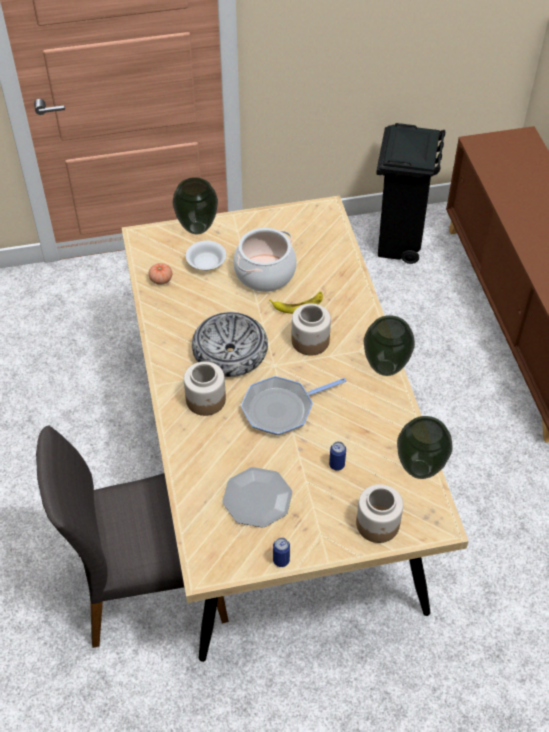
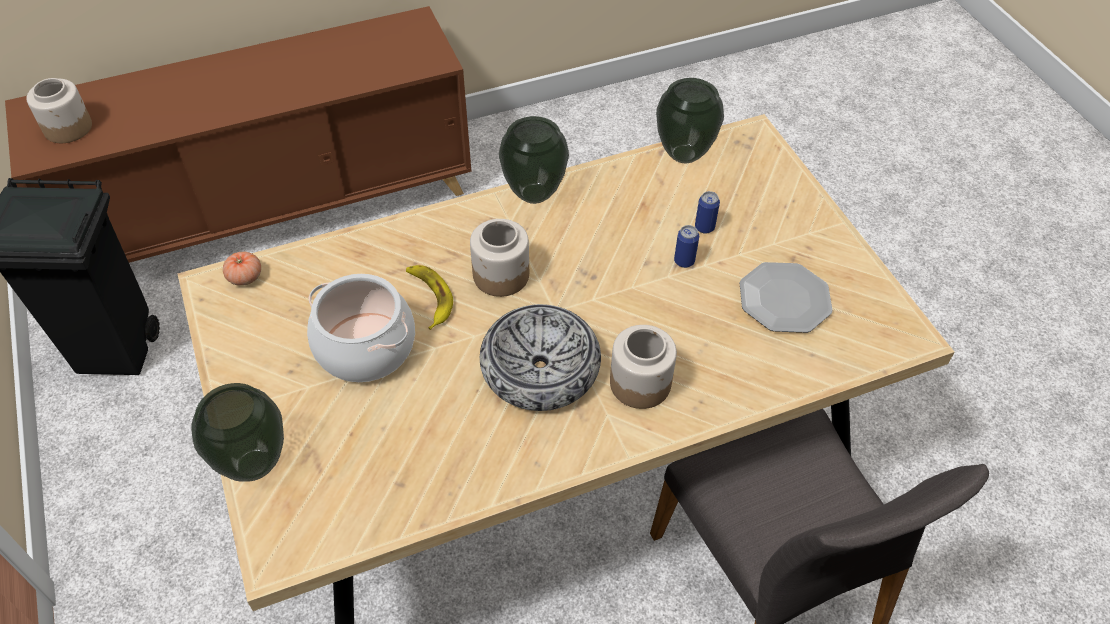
camera: 100 degrees left, 0 degrees up
(161, 279) = (390, 497): tomato -> tomato (245, 277)
(206, 262) = (343, 434): white bowl -> none
(281, 409) = (632, 292): frying pan -> none
(281, 560) = (861, 264): can -> can (684, 261)
(378, 524) = (774, 184): jar -> jar (68, 127)

